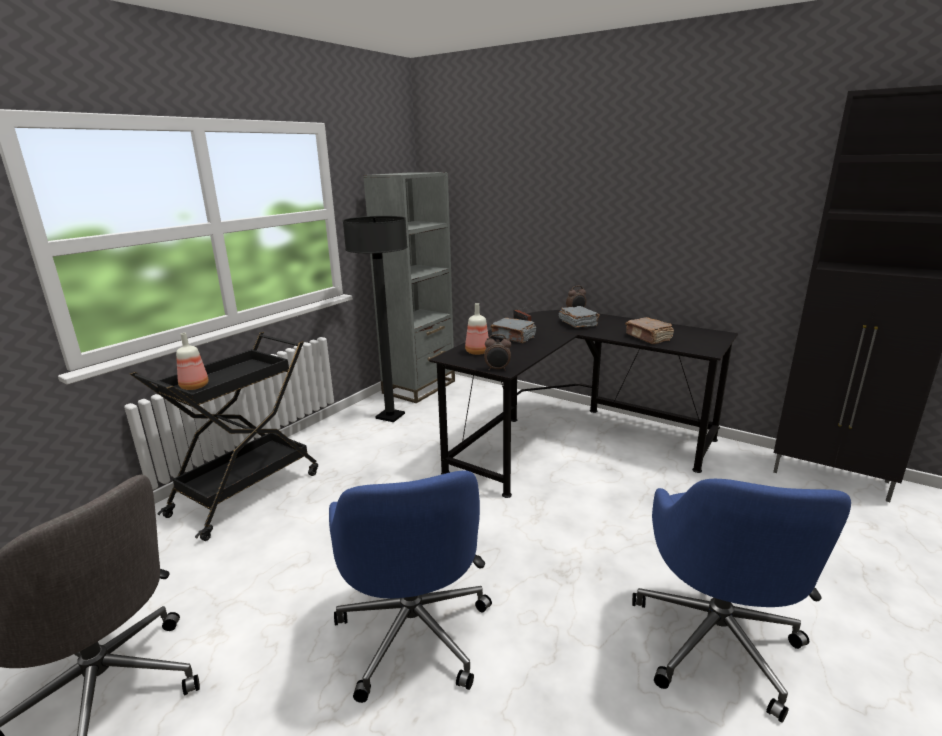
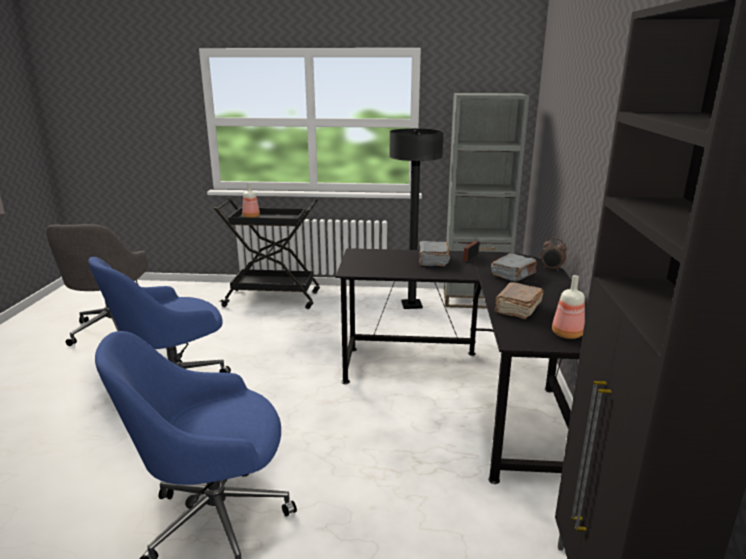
camera: 60 degrees right, 0 degrees up
(476, 352) = (378, 257): bottle -> bottle (566, 334)
(497, 369) = (348, 269): alarm clock -> none

